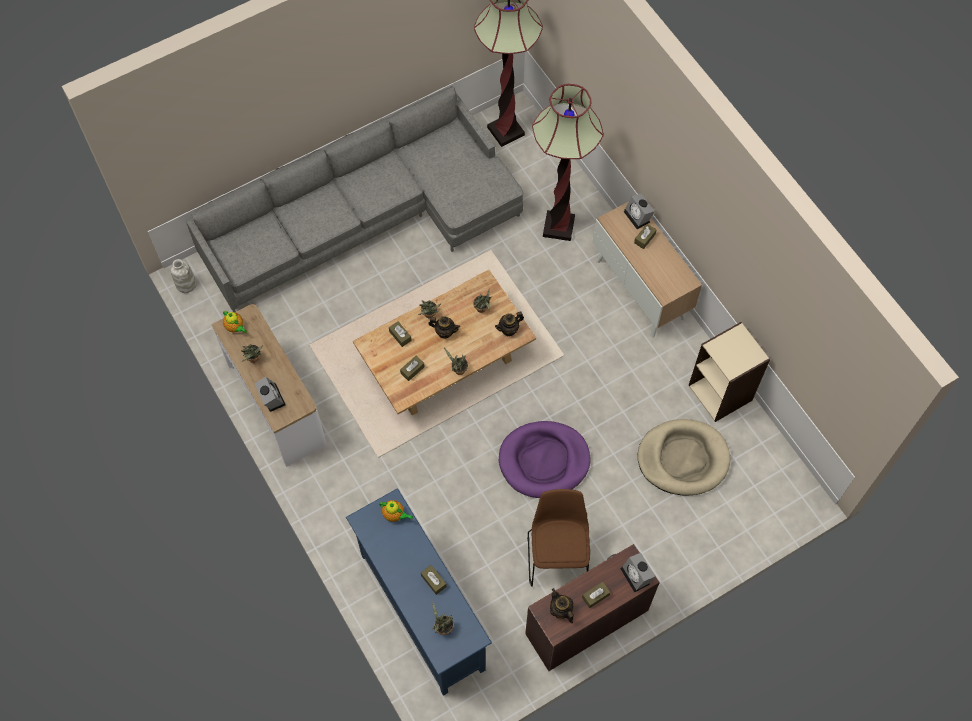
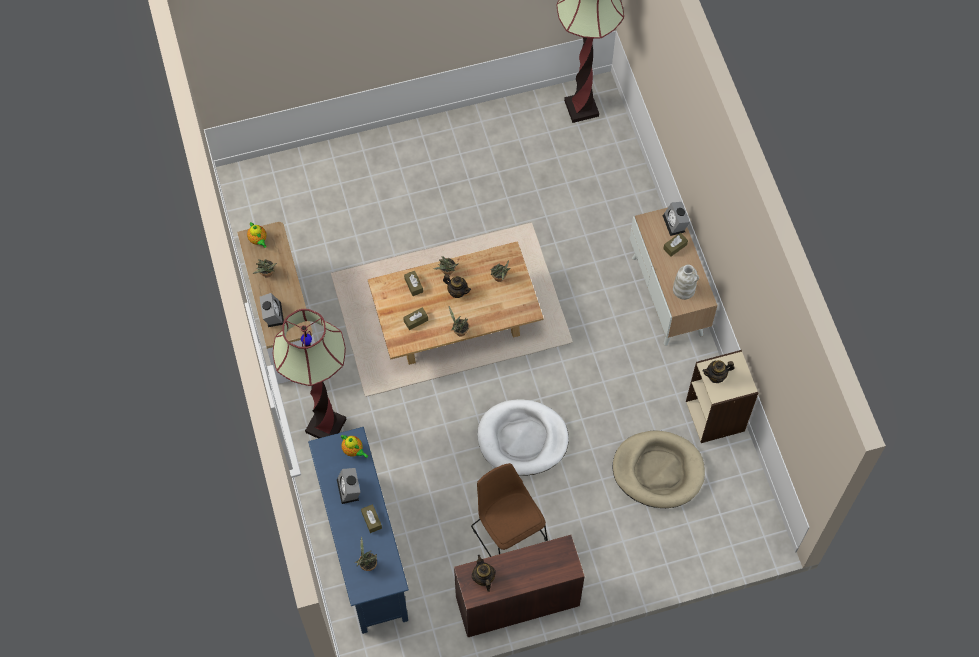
camera: 15 degrees right, 0 degrees up
(186, 284) = (231, 187): white vase -> white vase (684, 290)
(367, 218) = (421, 163): grey sofa -> none
(509, 329) = (519, 304): teapot -> teapot (716, 376)
(544, 461) = (522, 439): purple dog bed -> white dog bed
(557, 556) = (508, 532): brown chair -> brown chair turned 45 degrees counterclockwise
(558, 227) = (605, 215): floor lamp -> floor lamp (326, 426)
(595, 596) = (520, 573): brown tissue box -> none
(637, 576) = (564, 565): alarm clock -> alarm clock (349, 490)

